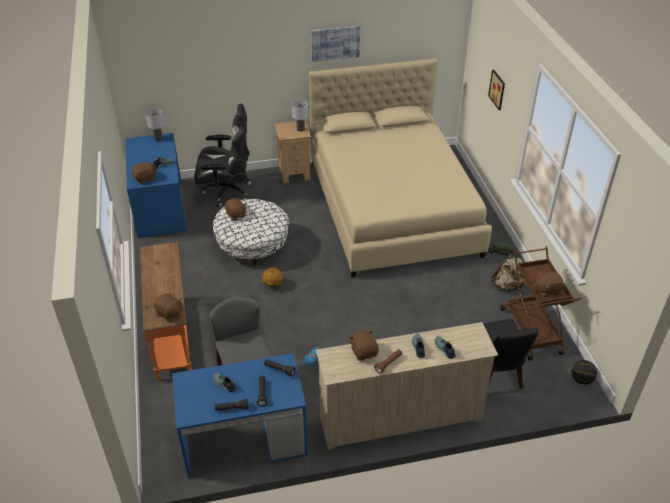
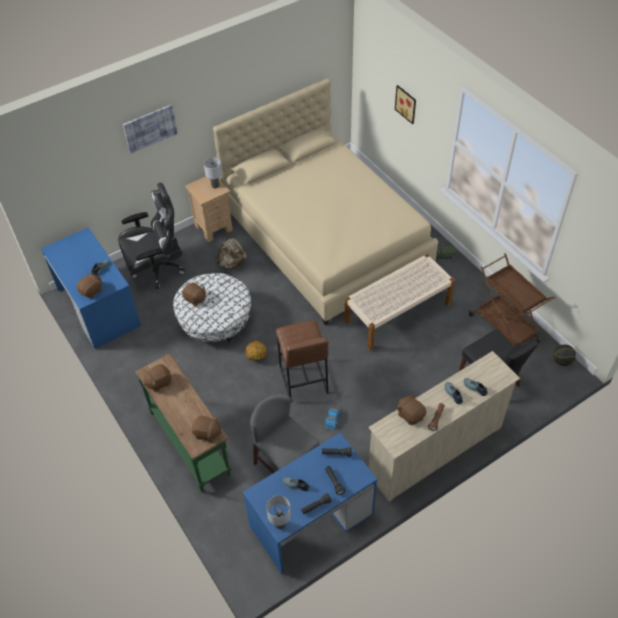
camera: 20 degrees left, 10 degrees up
(158, 138) = (76, 239): white table lamp -> white table lamp (279, 525)
(173, 337) = (191, 443): orange console table -> green console table
(305, 317) = (303, 381): none -> brown stool
(335, 43) = (233, 92): picture -> picture (150, 128)
(428, 287) = (397, 313): none -> beige bench
(508, 286) = (465, 290): beige backpack -> beige backpack (231, 264)
(547, 290) = (521, 295): brown plush toy -> brown plush toy (158, 382)

